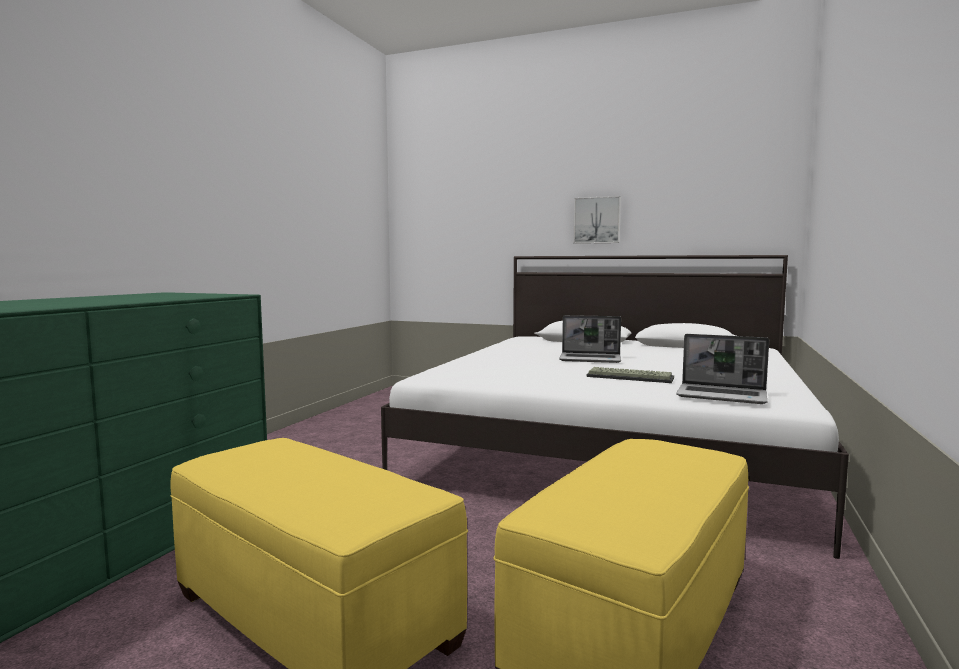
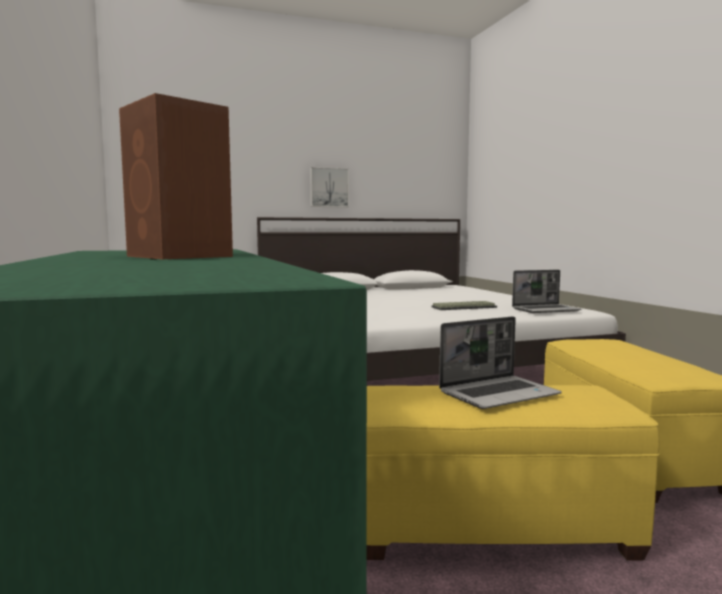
camera: 40 degrees left, 0 degrees up
(71, 302) = (180, 256): none -> brown speaker
(591, 359) = (399, 300): laptop -> laptop (499, 394)

